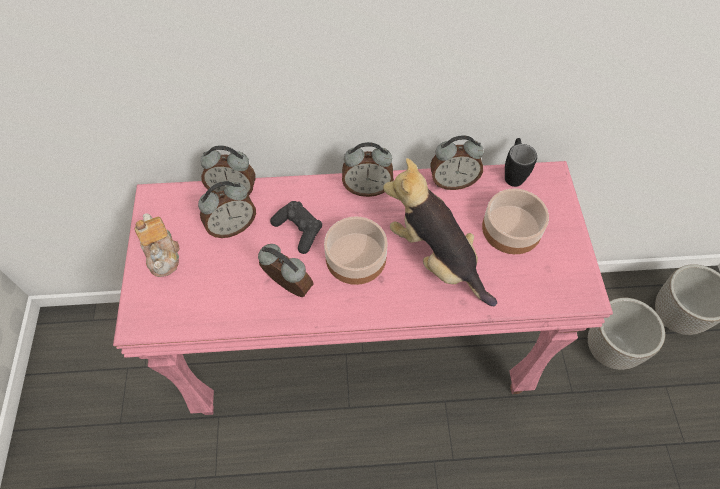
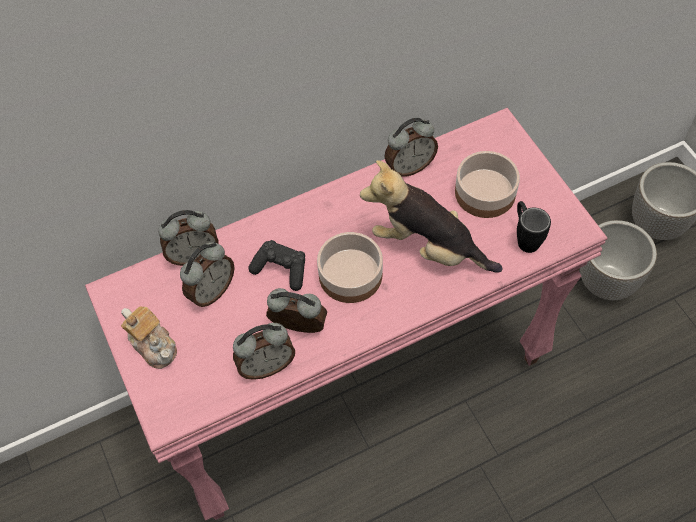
camera: 20 degrees left, 0 degrees up
(367, 188) = (328, 203): alarm clock -> alarm clock (266, 365)
(513, 173) = (463, 137): black mug -> black mug (525, 238)

